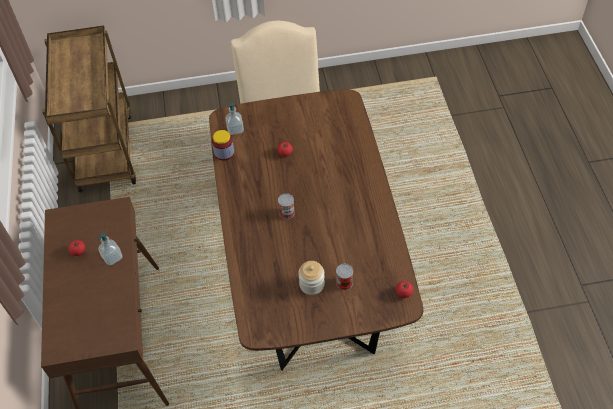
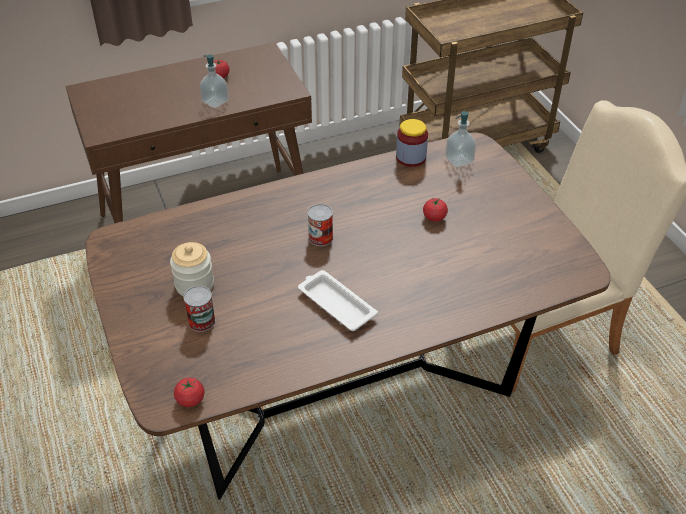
camera: 75 degrees right, 10 degrees down
(345, 213) = (335, 303): none -> white tray

